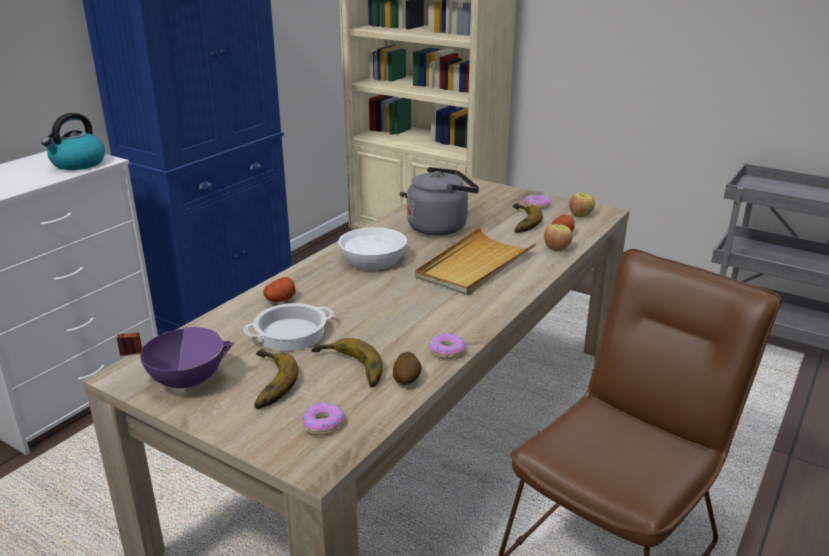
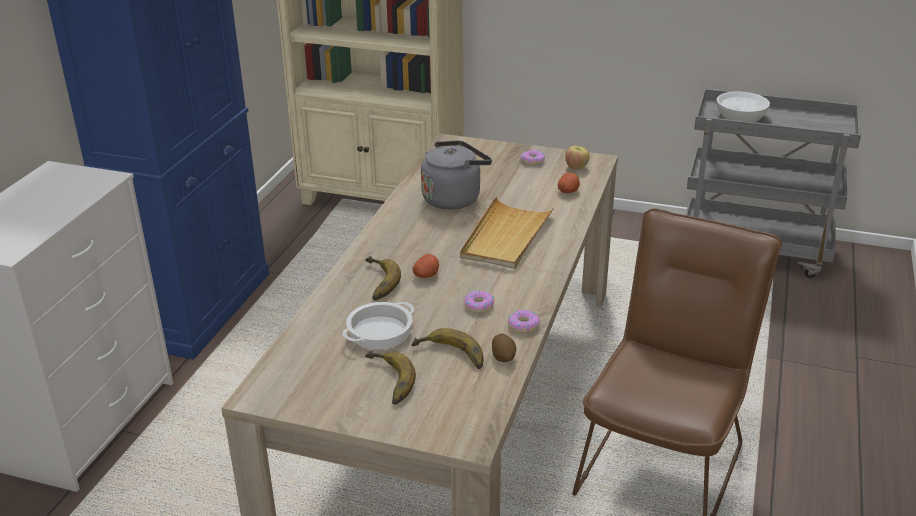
camera: 15 degrees left, 5 degrees up
(78, 164) = (83, 186): kettle -> none
(187, 381) = (317, 391): purple cooking pot -> none
(280, 300) = (349, 300): potato -> potato (426, 275)
(323, 424) = (457, 407): donut -> donut (479, 306)
(373, 259) = (410, 244): white bowl -> white bowl (740, 116)
(519, 222) = (524, 182): banana -> banana (375, 282)
(557, 248) = (571, 208): apple -> none

